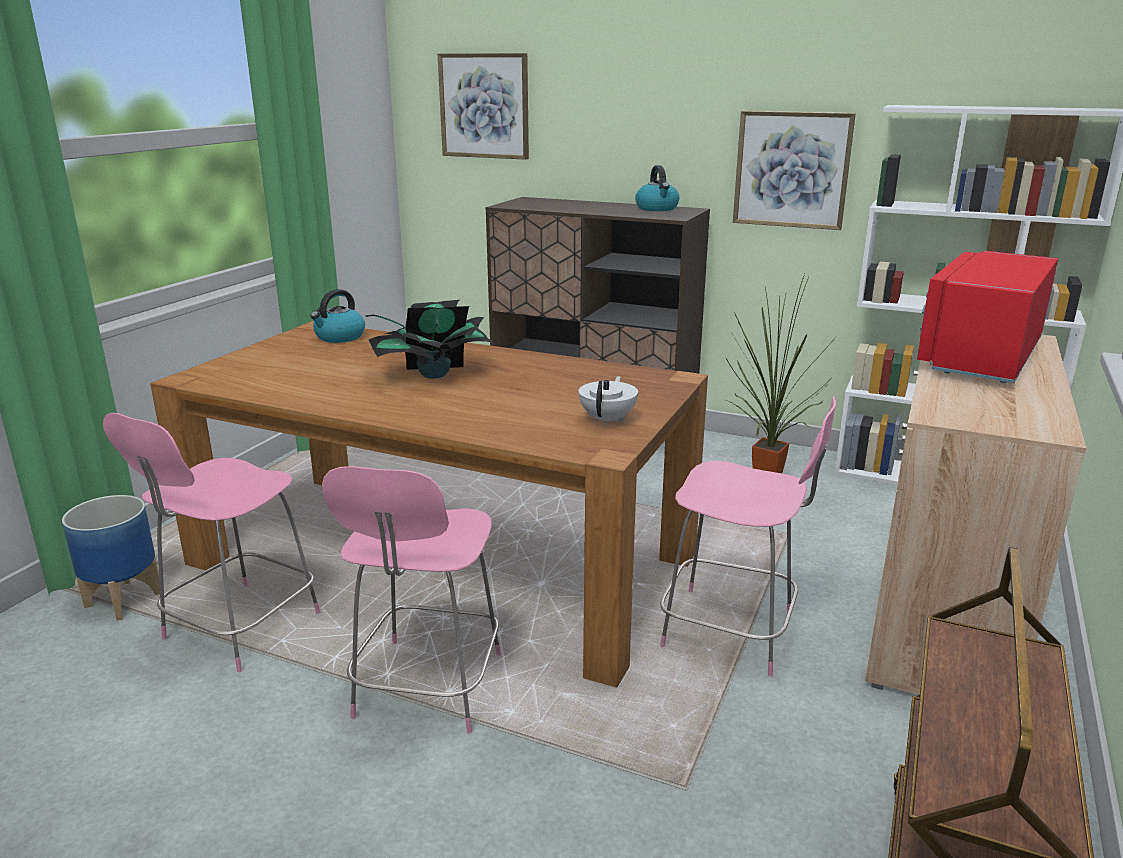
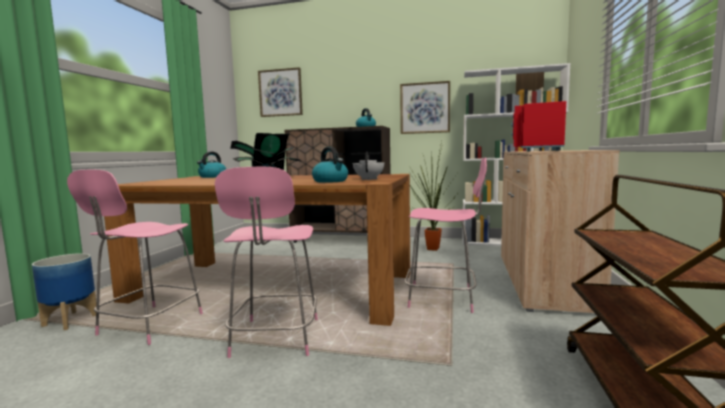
camera: 10 degrees left, 15 degrees down
(535, 424) = (331, 181): none -> kettle

